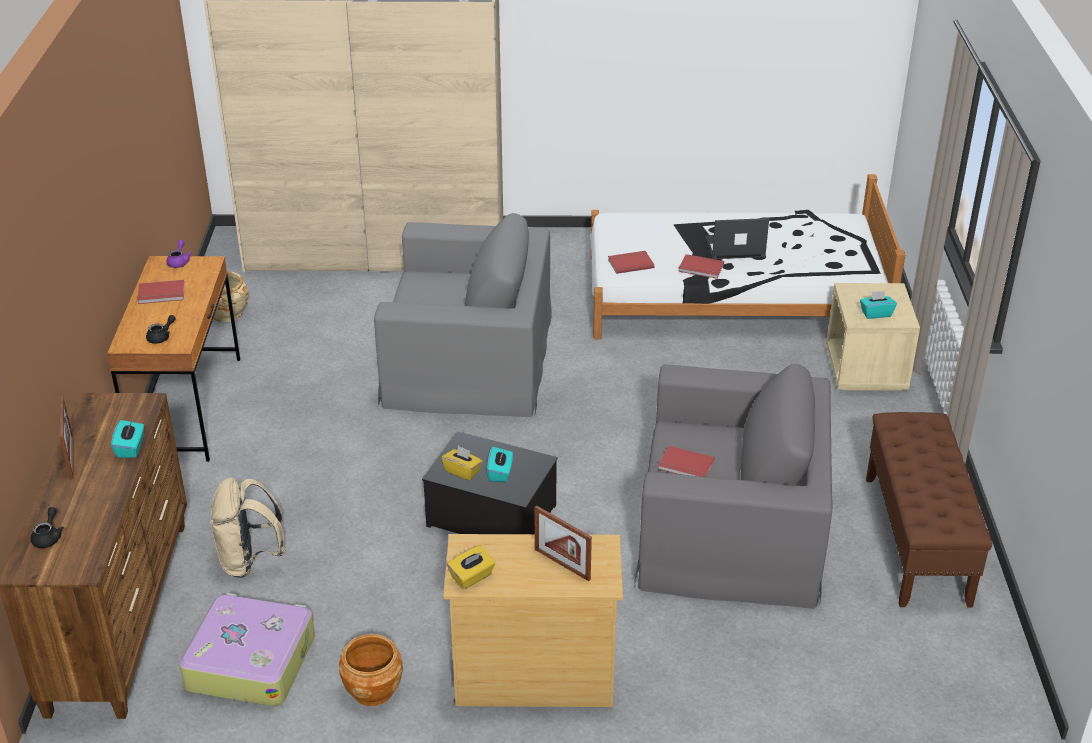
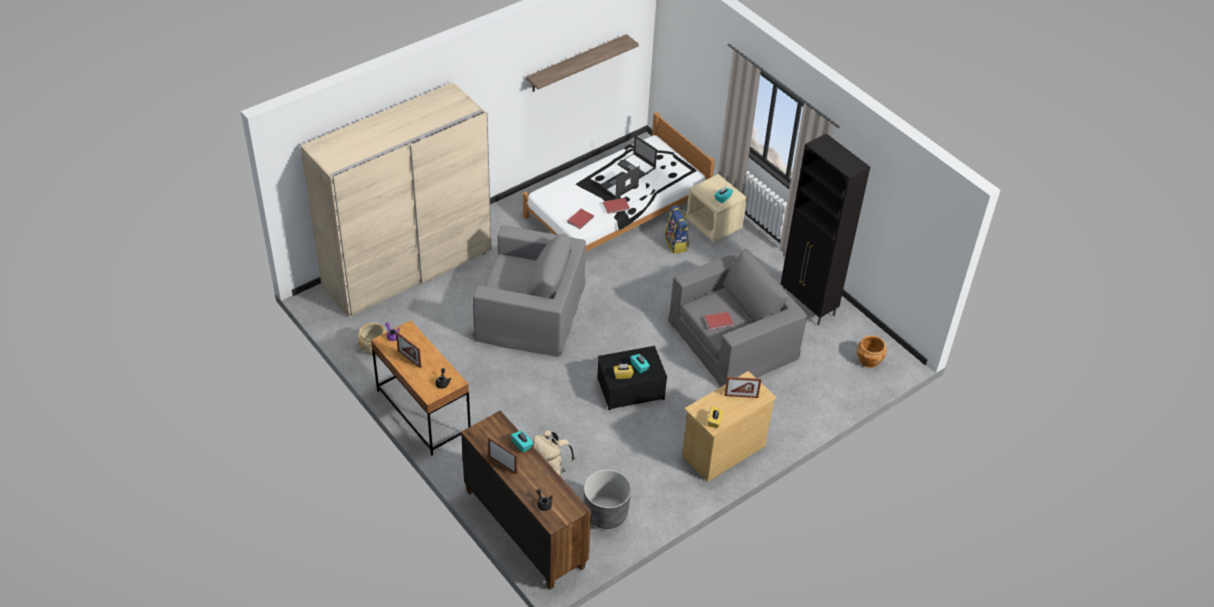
camera: 40 degrees left, 10 degrees up
(161, 294) = (409, 359): red book -> picture frame
(250, 661) = (606, 513): suitcase -> grey planter
(372, 690) = (669, 495): brown planter -> brown planter (869, 360)
(468, 359) = (530, 311): grey armchair -> grey armchair turned 45 degrees clockwise
(746, 34) = (577, 63): none -> shelf
(778, 369) = (676, 244): none -> backpack
(788, 235) = (637, 166): none -> laptop
(917, 540) = (808, 305): brown bench -> black cabinet

